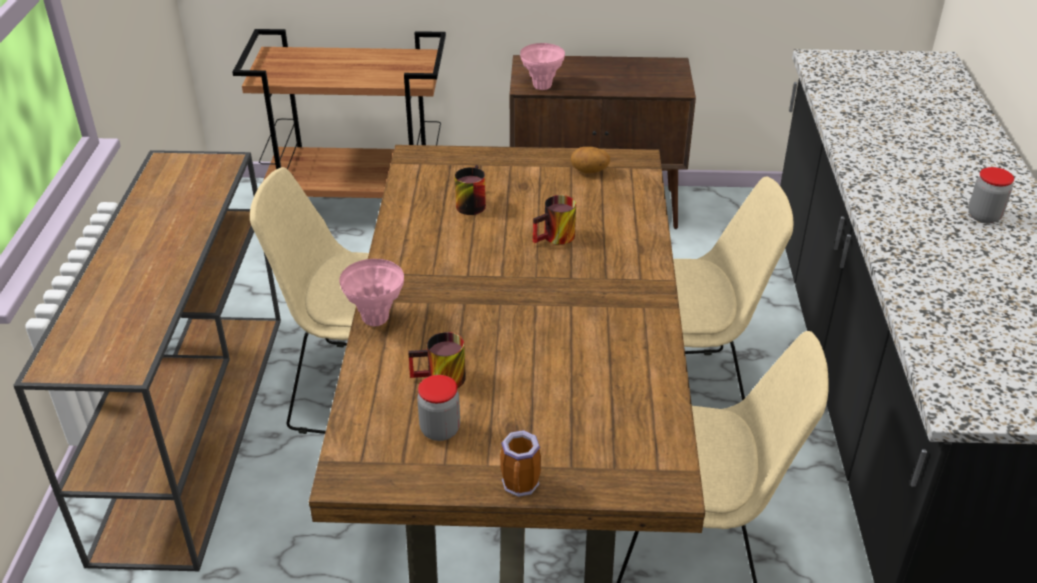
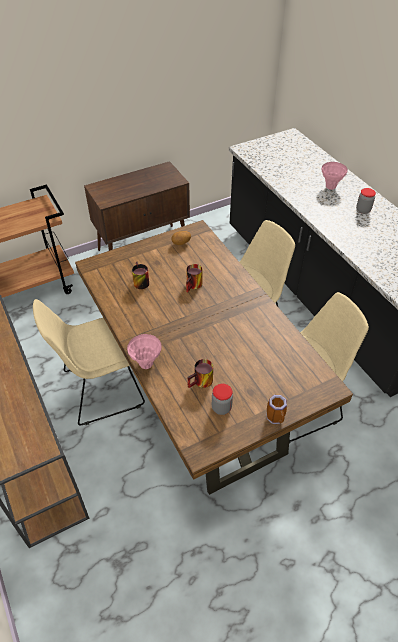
camera: 30 degrees left, 10 degrees up
(542, 86) = (113, 200): pink vase -> pink vase (330, 187)

